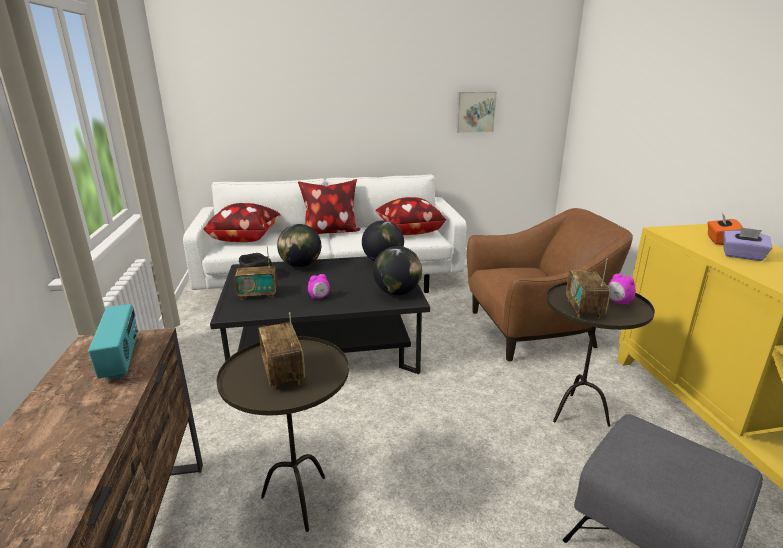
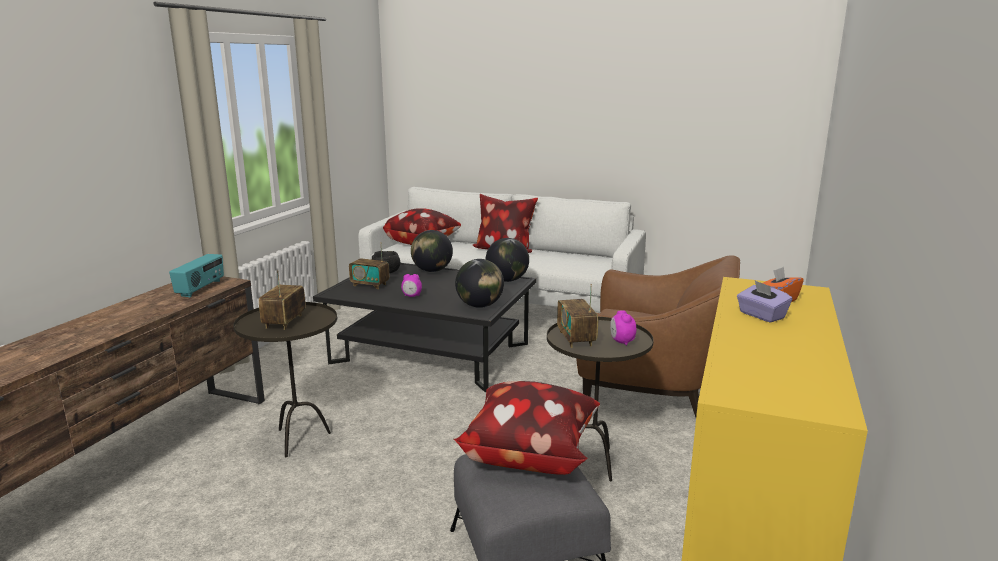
camera: 30 degrees right, 5 degrees down
(409, 231) = (579, 261): pillow -> pillow (529, 454)
(475, 112) = (692, 134): picture -> none
(584, 309) = (576, 339): radio -> radio turned 45 degrees counterclockwise

